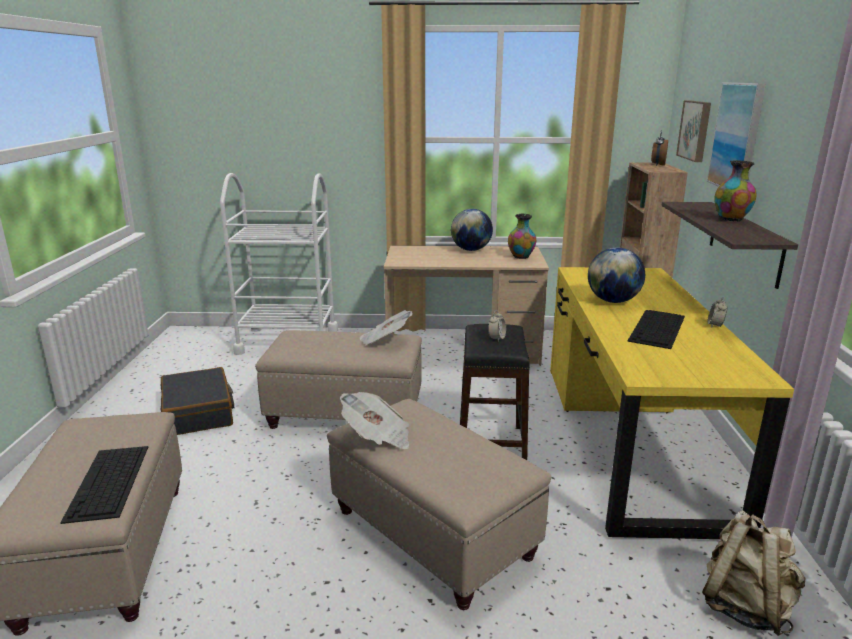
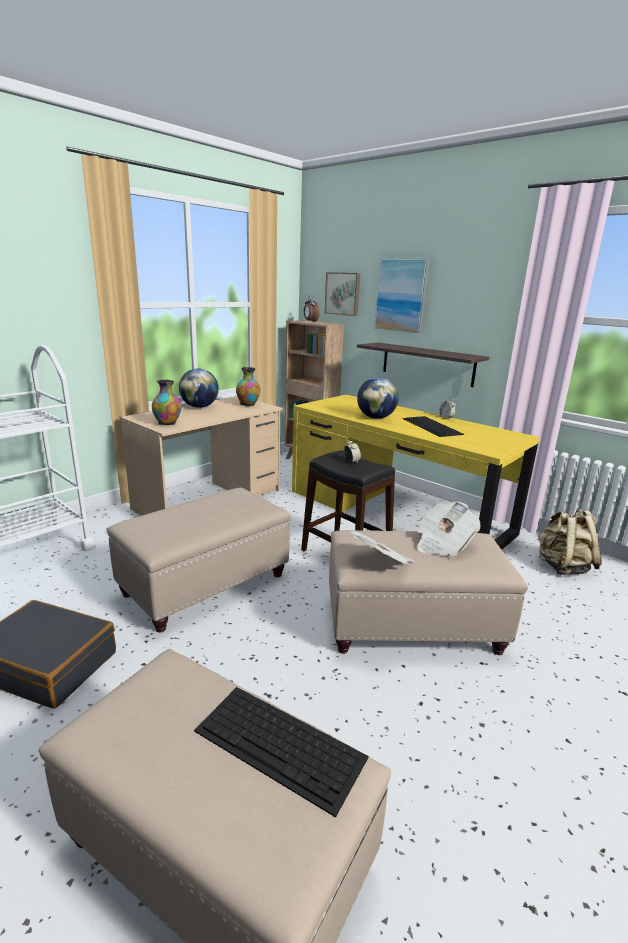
camera: 50 degrees left, 0 degrees up
(385, 341) = (228, 499): newspaper -> newspaper (443, 544)
(731, 219) = (423, 349): vase -> vase (168, 423)

